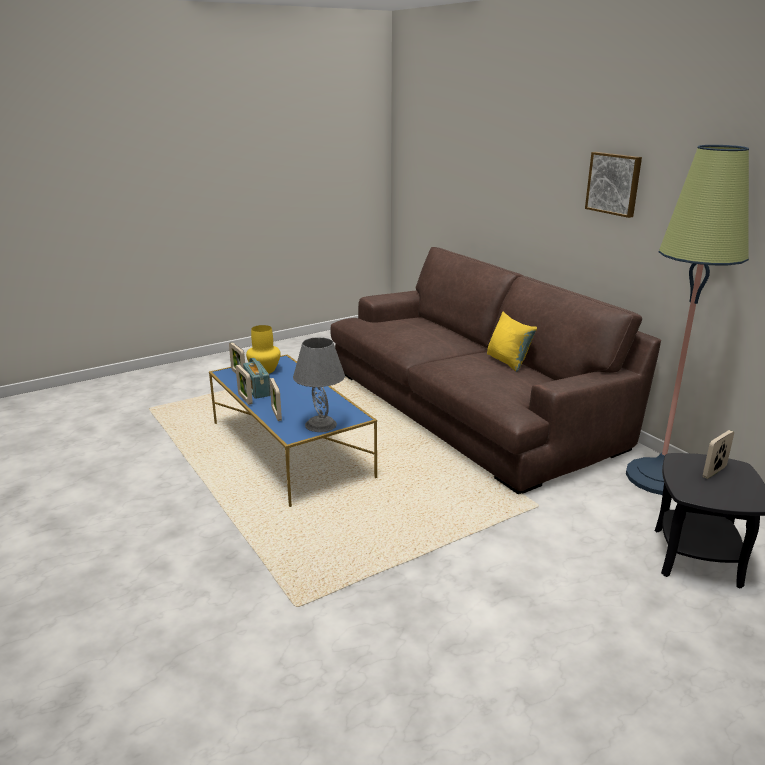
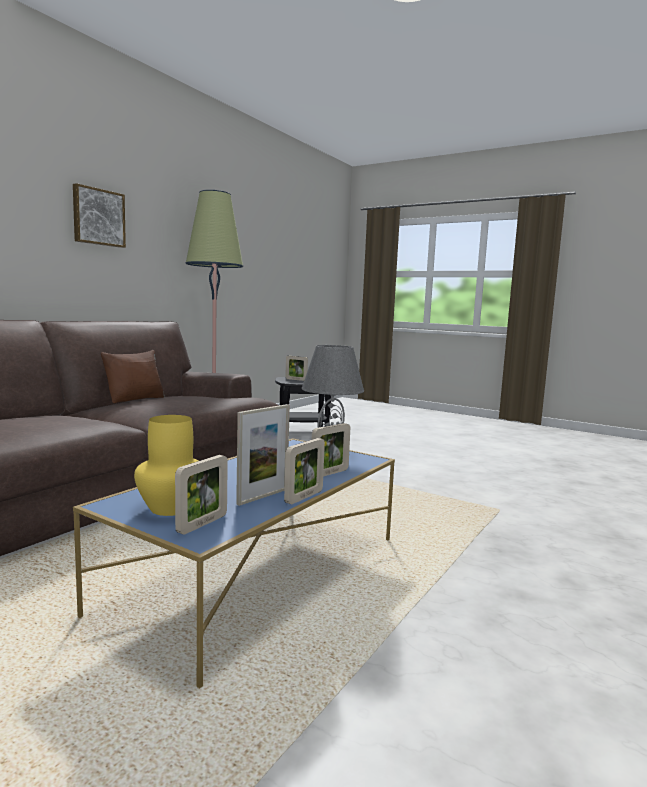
camera: 115 degrees left, 15 degrees down
(257, 390) = (262, 496): radio -> picture frame
(508, 362) = (135, 399): yellow pillow -> brown pillow

